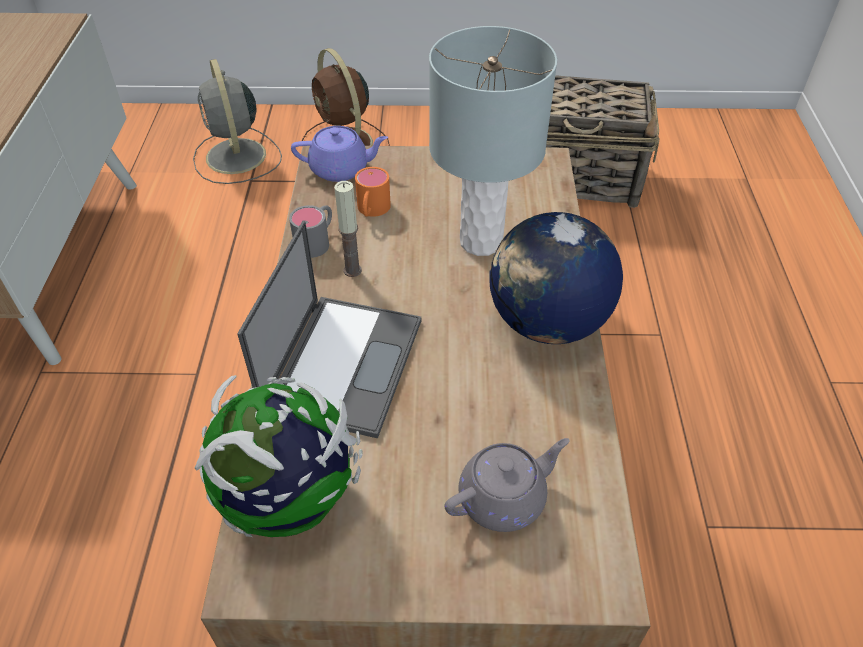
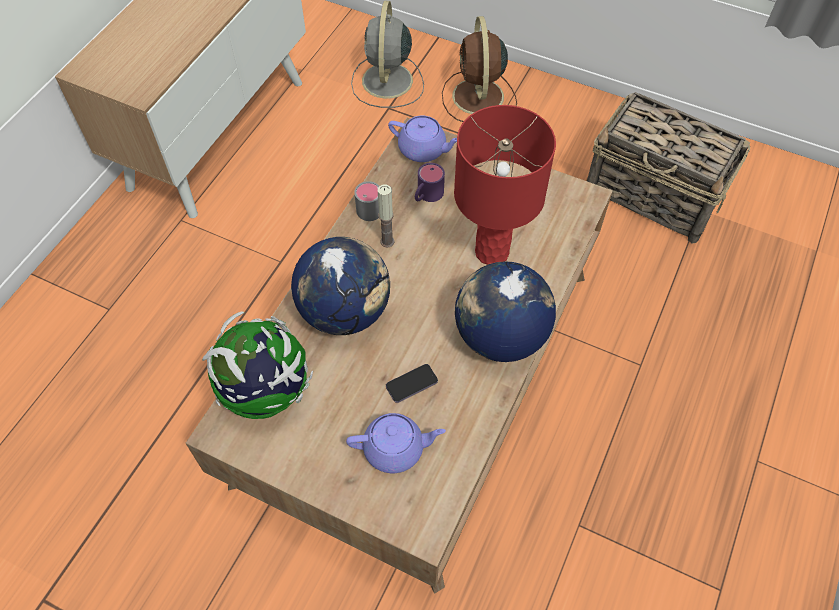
camera: 25 degrees right, 10 degrees up
(343, 362) = (345, 311): laptop -> globe
(371, 211) = (426, 195): orange mug -> purple mug
(477, 413) = (411, 384): none -> phone
(482, 241) = (492, 252): grey table lamp -> red table lamp
(504, 498) = (395, 448): grey teapot -> purple teapot

